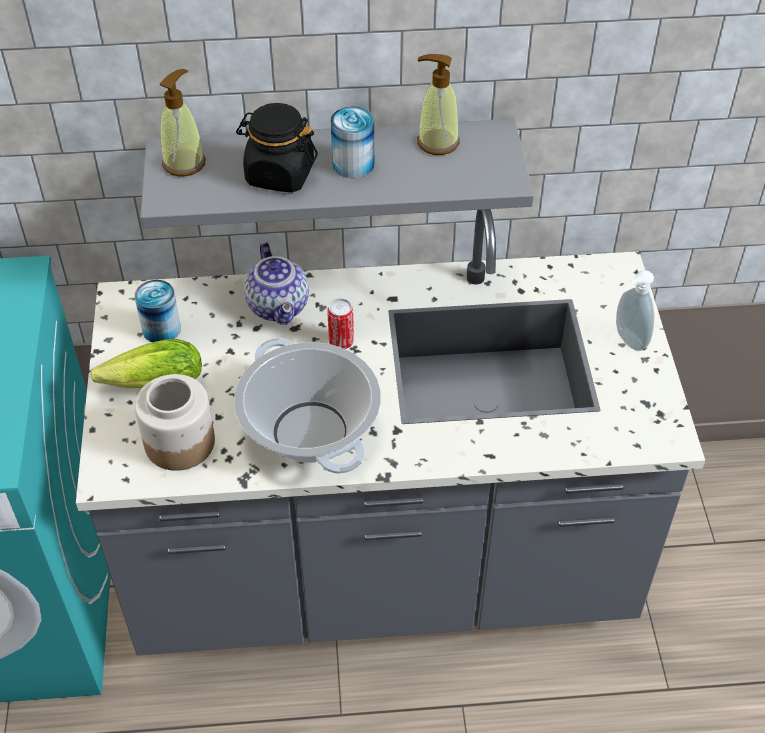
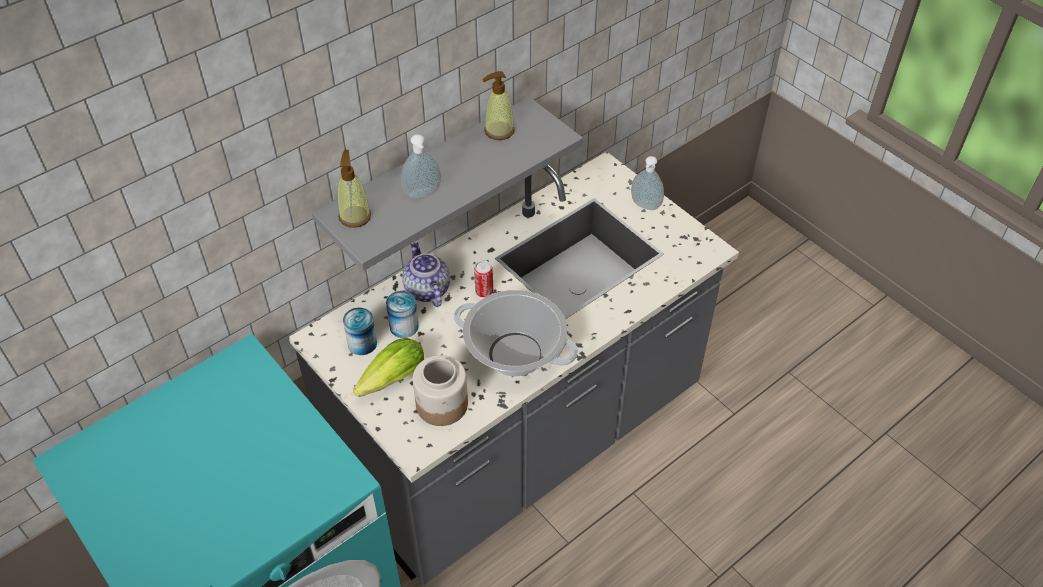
camera: 35 degrees left, 0 degrees up
(279, 174) = (423, 195): black jar -> soap dispenser
(280, 306) = (426, 290): teapot -> teapot turned 150 degrees counterclockwise
(353, 164) = (462, 167): can -> can (404, 326)

